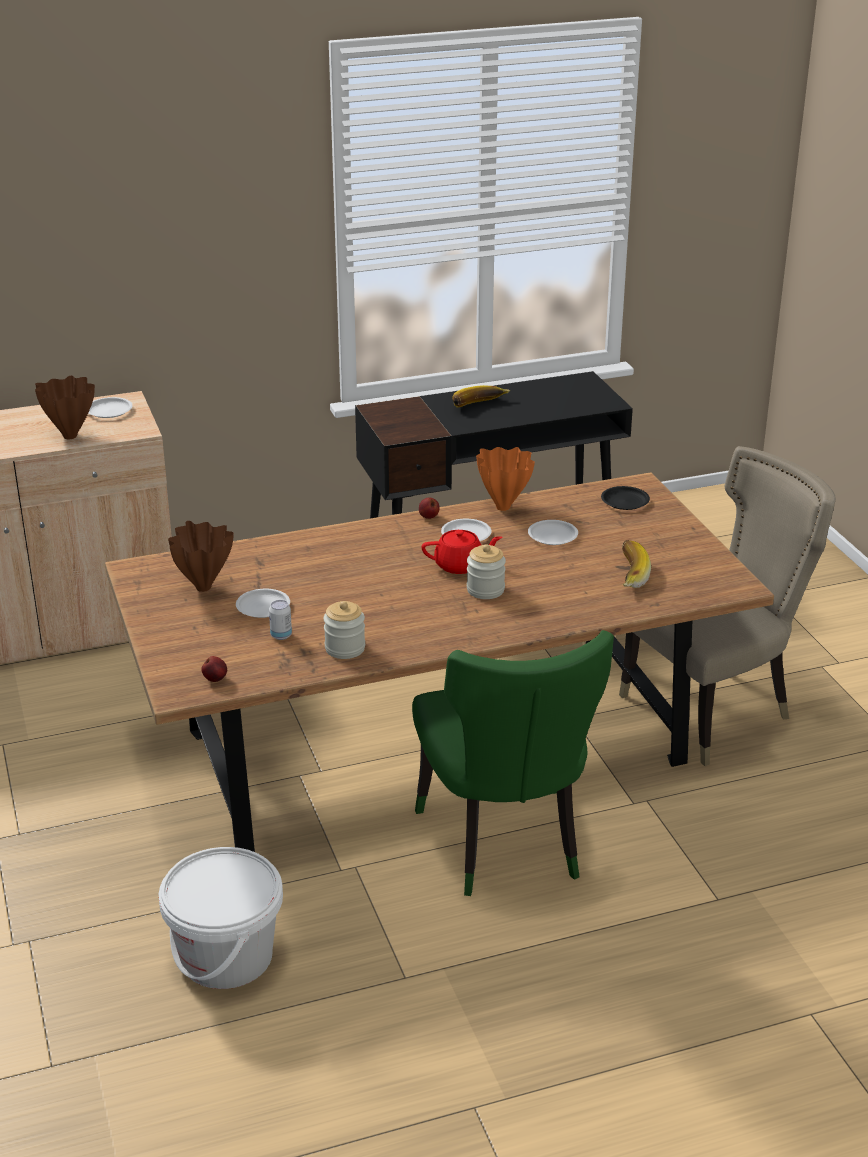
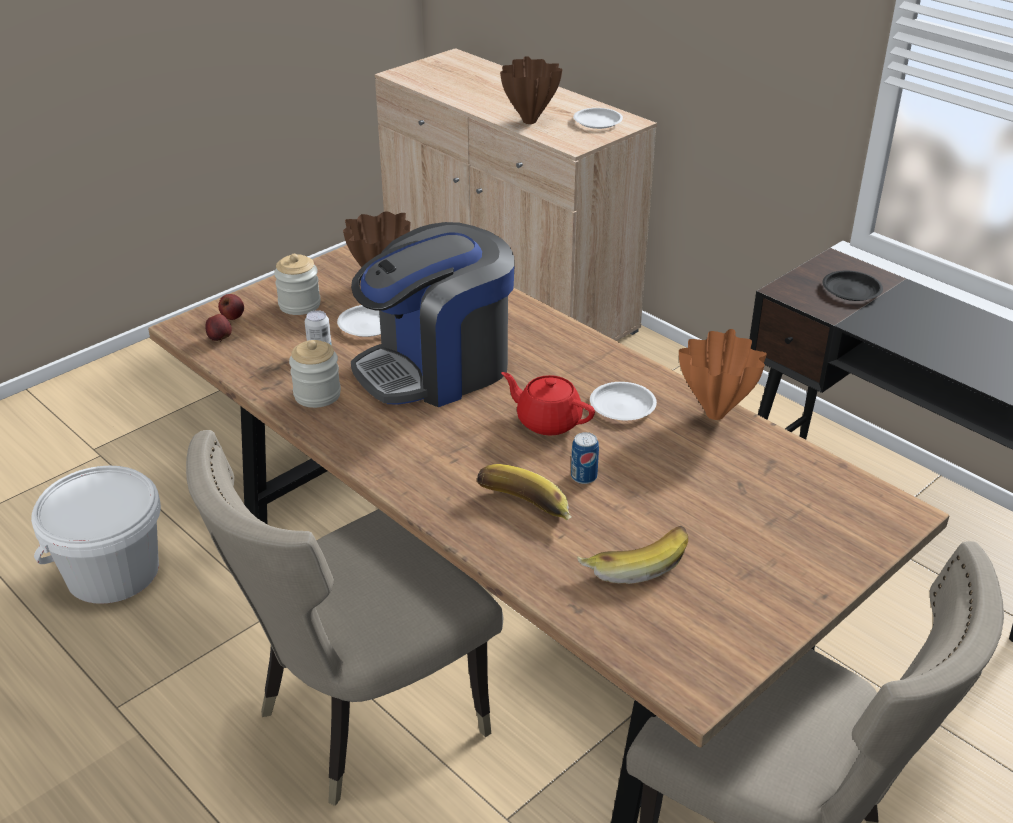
camera: 65 degrees right, 5 degrees up
(355, 591) = (437, 368): none -> coffee machine
(428, 517) = (640, 369): apple -> apple (232, 317)
(460, 565) = (547, 421): red teapot -> red teapot turned 150 degrees clockwise
(480, 406) = (935, 324): banana -> banana (522, 509)
(485, 590) = (505, 454): jar -> jar (299, 305)
(505, 846) = (361, 719): green chair -> beige chair
(532, 569) = (584, 477): none -> can
(552, 536) = (680, 471): white plate -> none
(624, 501) = (834, 510): black plate -> black plate (851, 290)

